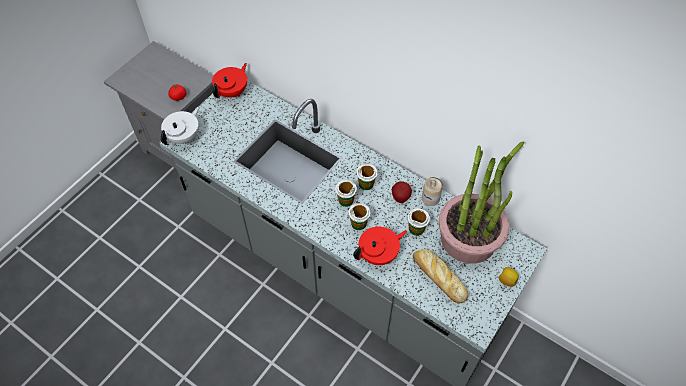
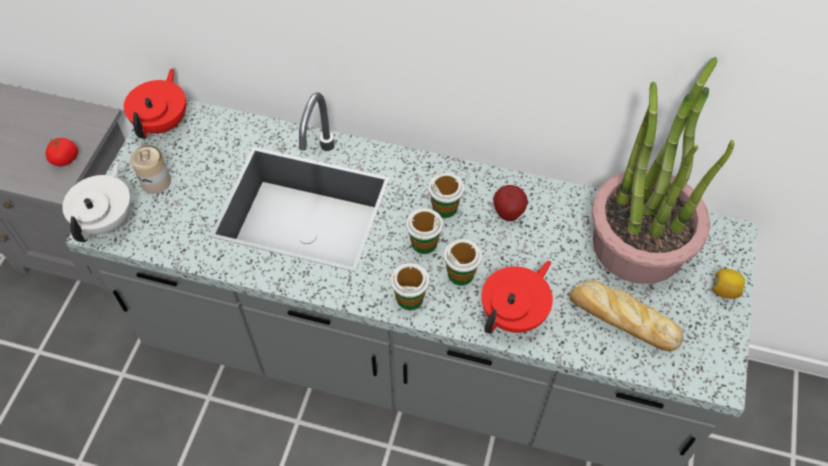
camera: 20 degrees left, 0 degrees up
(416, 228) = (554, 253): cup -> cup (410, 298)
(430, 198) = (553, 199): can -> can (156, 181)

